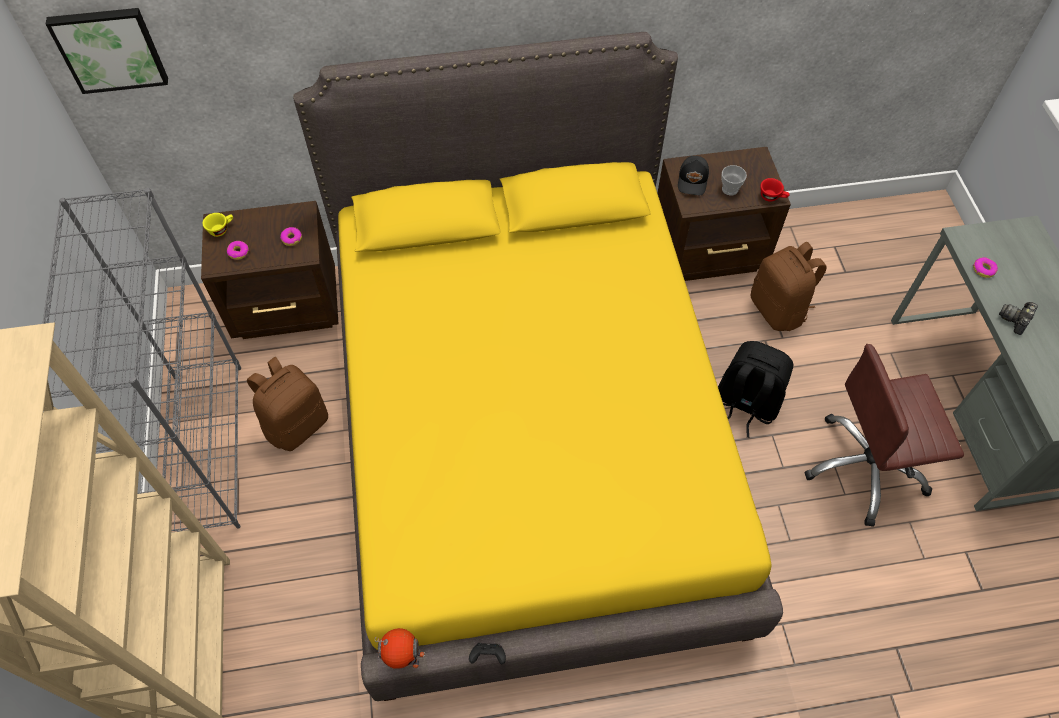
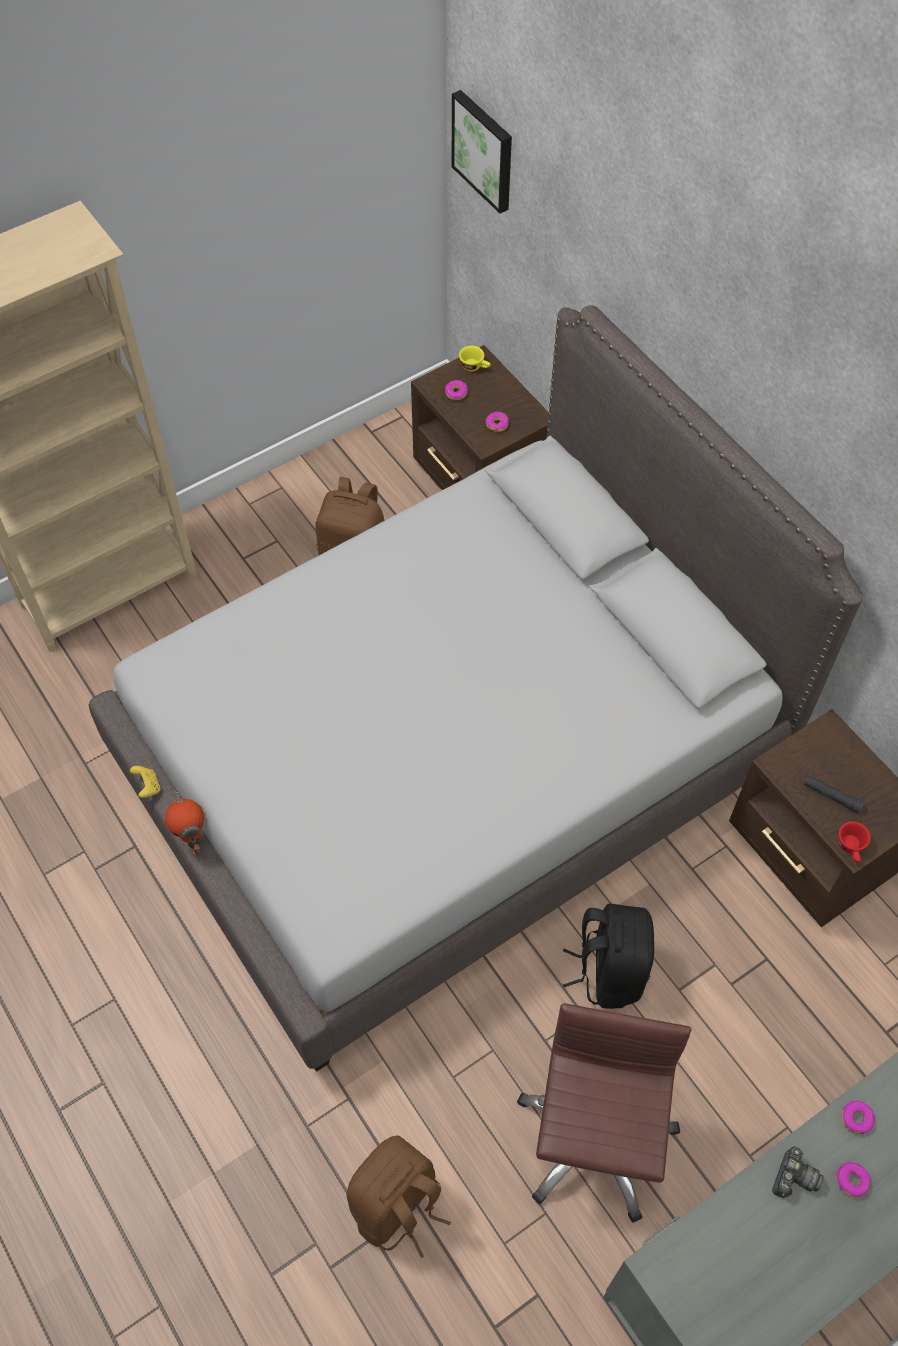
camera: 65 degrees right, 0 degrees up
(204, 447) = (295, 500): grey bookcase -> none
(405, 661) = (117, 723): toy robot -> toy robot (194, 842)
(488, 656) = (148, 787): black game controller -> yellow game controller
(530, 435) = (449, 763): yellow bed -> grey bed
(693, 180) = (818, 752): black cap -> none
(730, 189) = (831, 796): cup -> black flashlight
(778, 309) = (771, 966): brown backpack -> brown backpack (398, 1207)
(865, 468) = (594, 1139): brown office chair -> brown office chair turned 45 degrees clockwise
(1015, 320) = (793, 1177): camera -> camera turned 105 degrees clockwise
(1024, 291) = (851, 1181): none -> donut

